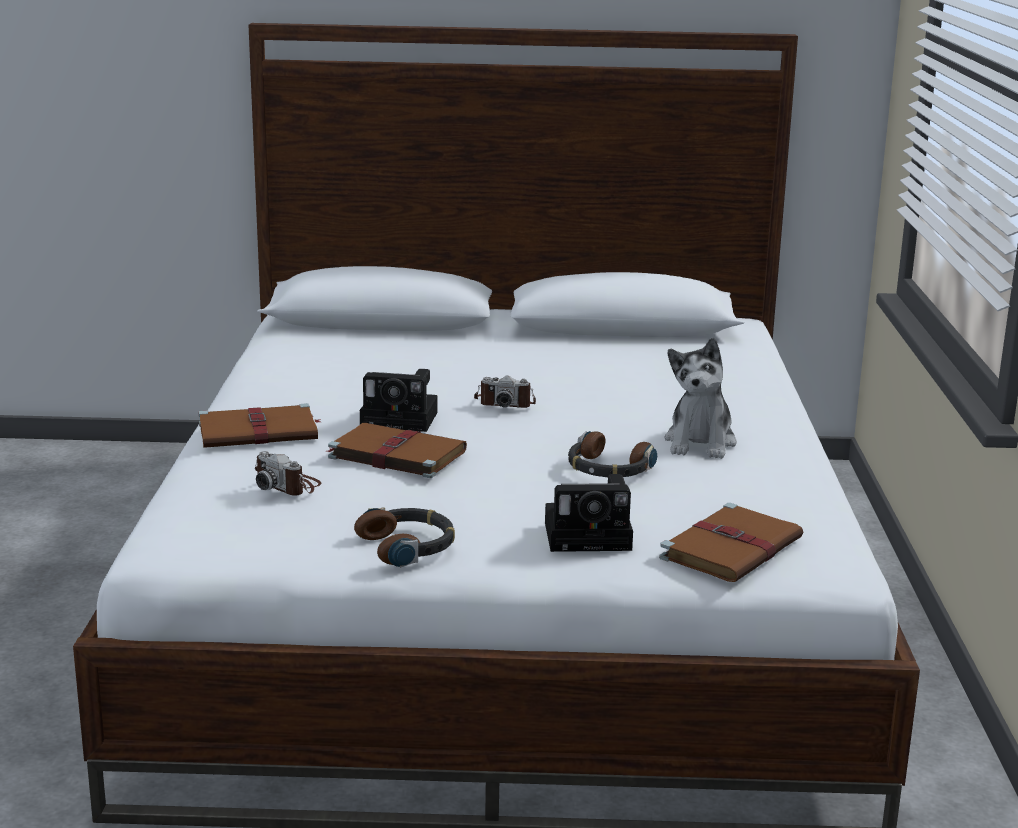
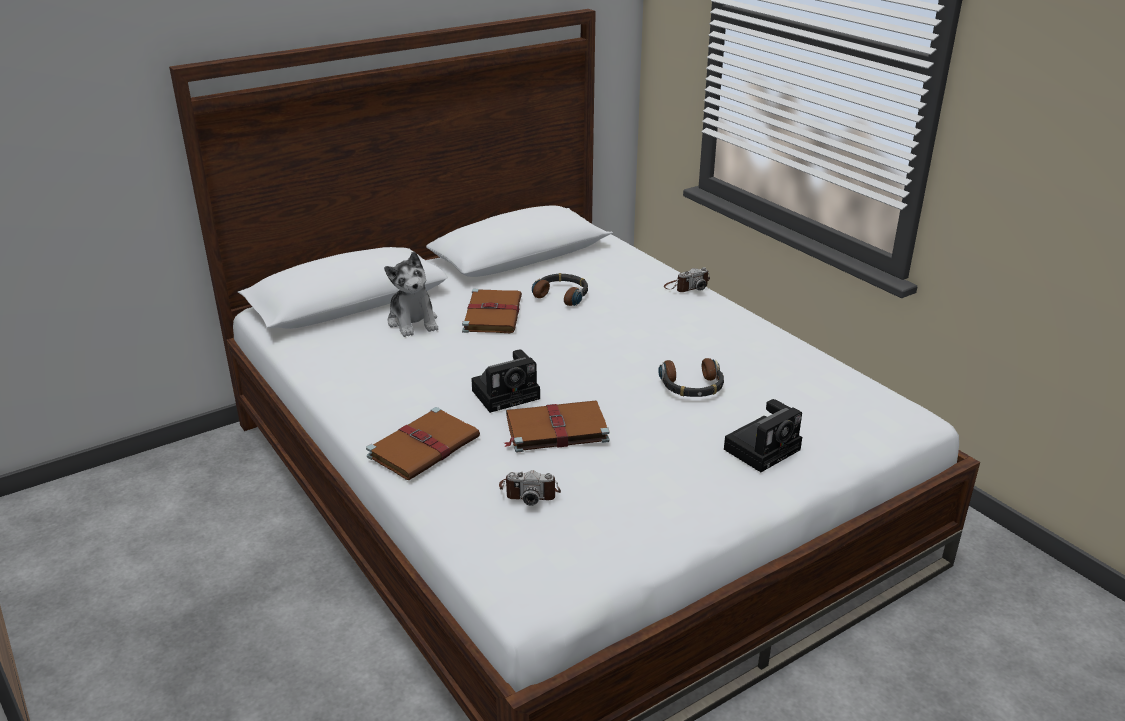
camera: 35 degrees left, 10 degrees up
(408, 546) = (678, 509): headphones -> headphones (562, 295)
(505, 403) = (551, 352): camera -> camera (686, 286)
(700, 443) = (708, 342): plush toy -> plush toy (413, 322)
(732, 548) = (844, 422): brown book -> brown book (493, 314)

